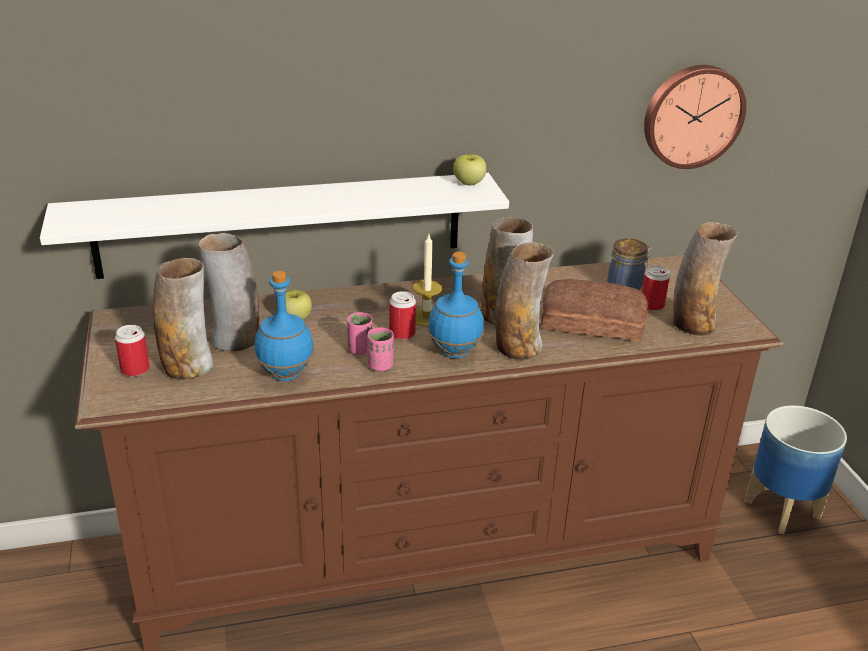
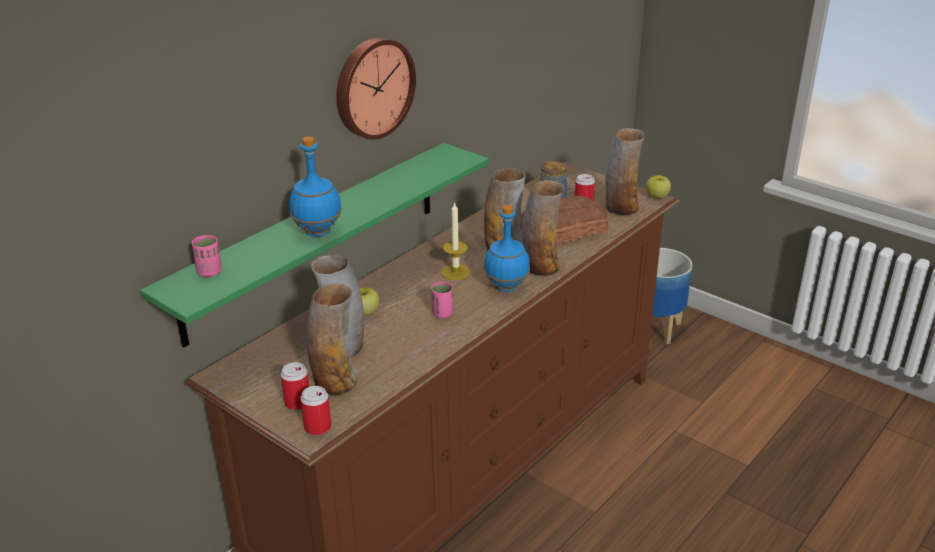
camera: 35 degrees left, 0 degrees up
(281, 225) = (315, 239): white shelf -> green shelf
(285, 375) = (416, 354): blue bottle -> blue bottle (318, 232)
(380, 365) = (471, 318): pink cup -> pink cup (209, 272)
(402, 334) = (455, 290): can -> can (318, 427)
(469, 183) = (444, 154): apple -> apple (657, 196)
(692, 115) = (550, 57): wall clock -> wall clock (372, 87)

